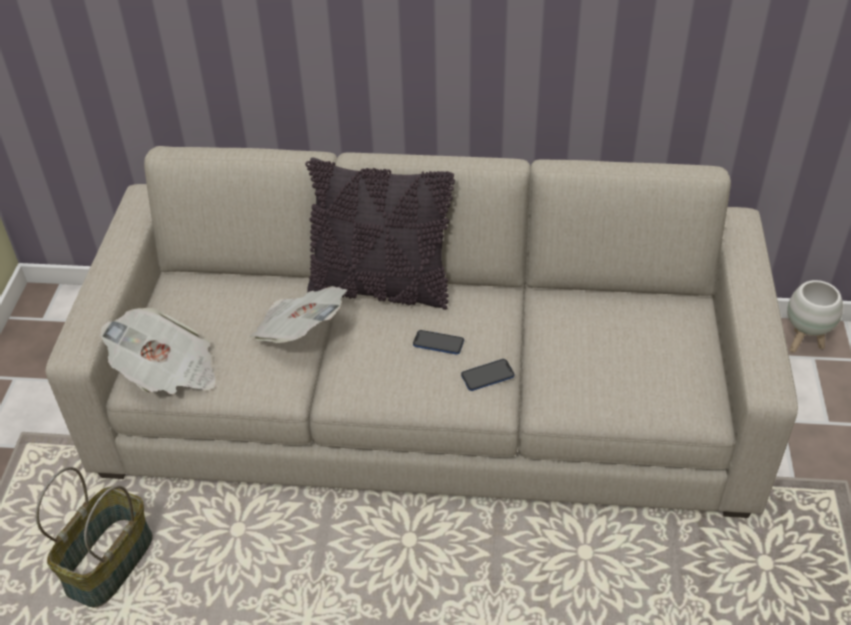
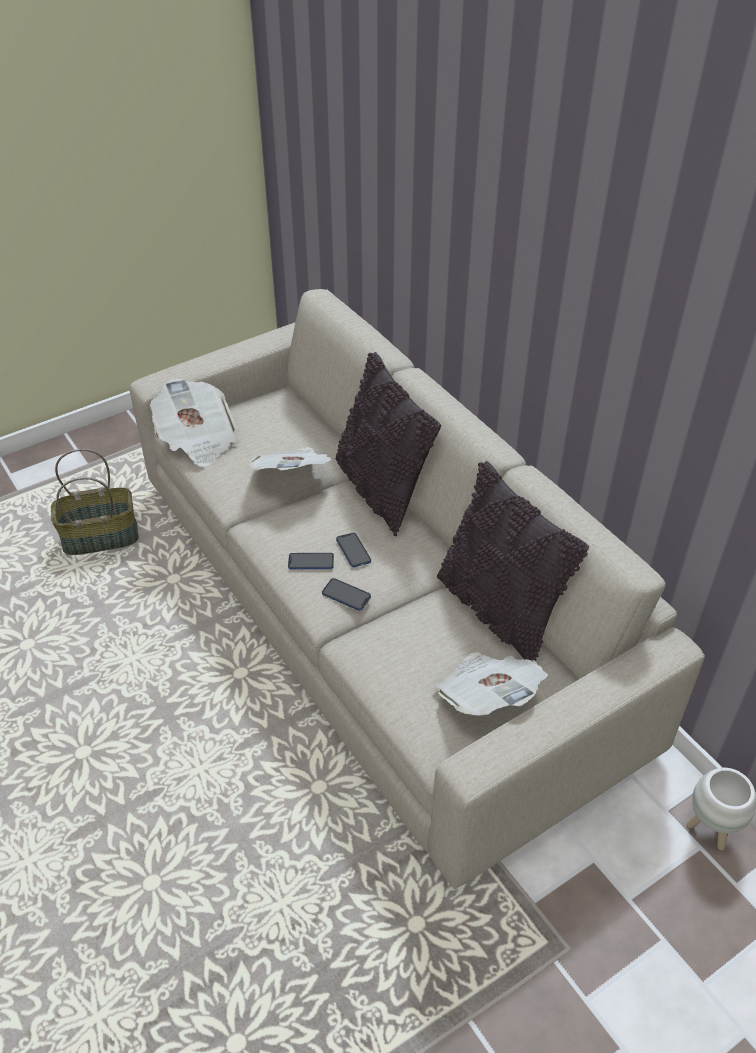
camera: 50 degrees right, 0 degrees up
(424, 377) = (311, 562): none -> phone
(589, 297) = (499, 611): none -> black pillow
(675, 353) = (487, 697): none -> newspaper

